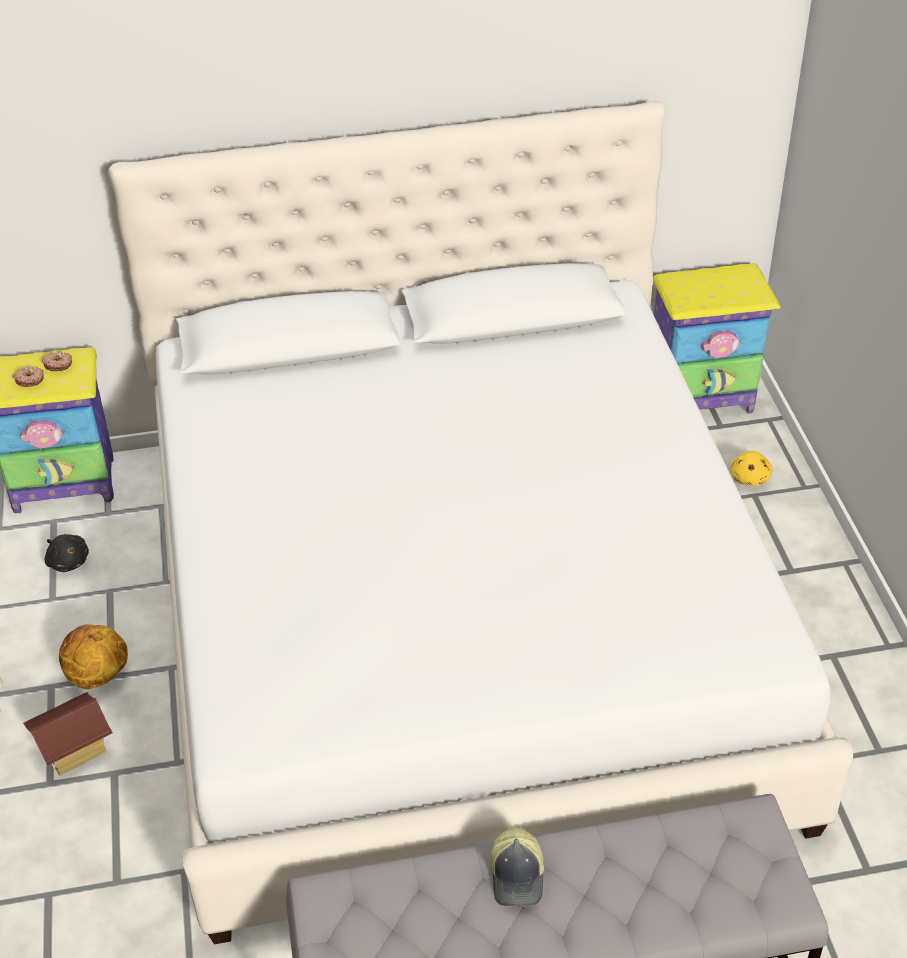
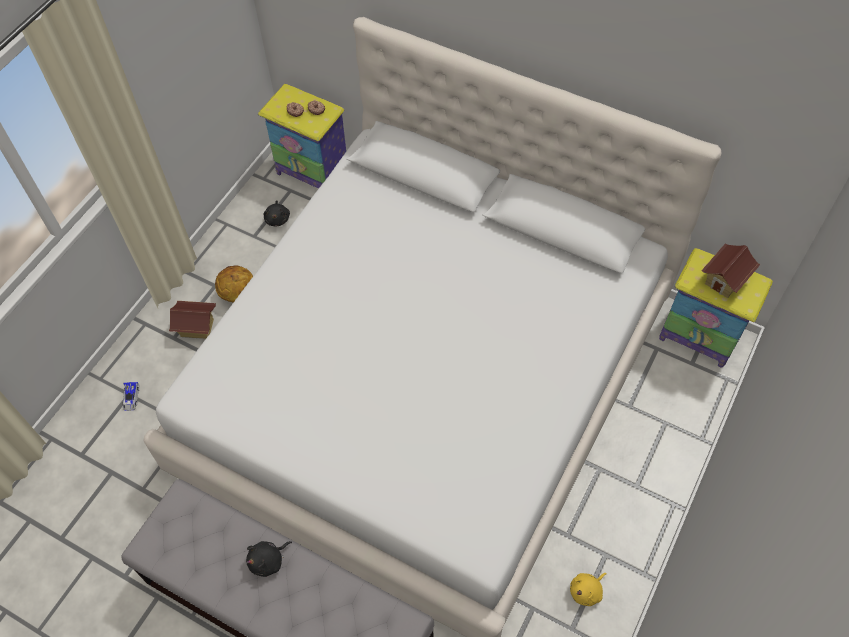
camera: 40 degrees right, 15 degrees up
(56, 896) = (131, 397): none -> toy car
(518, 876) = (268, 561): cap -> black plush toy
(715, 286) = (725, 281): none -> toy house
(750, 477) = (674, 409): yellow plush toy -> yellow plush toy (587, 591)

